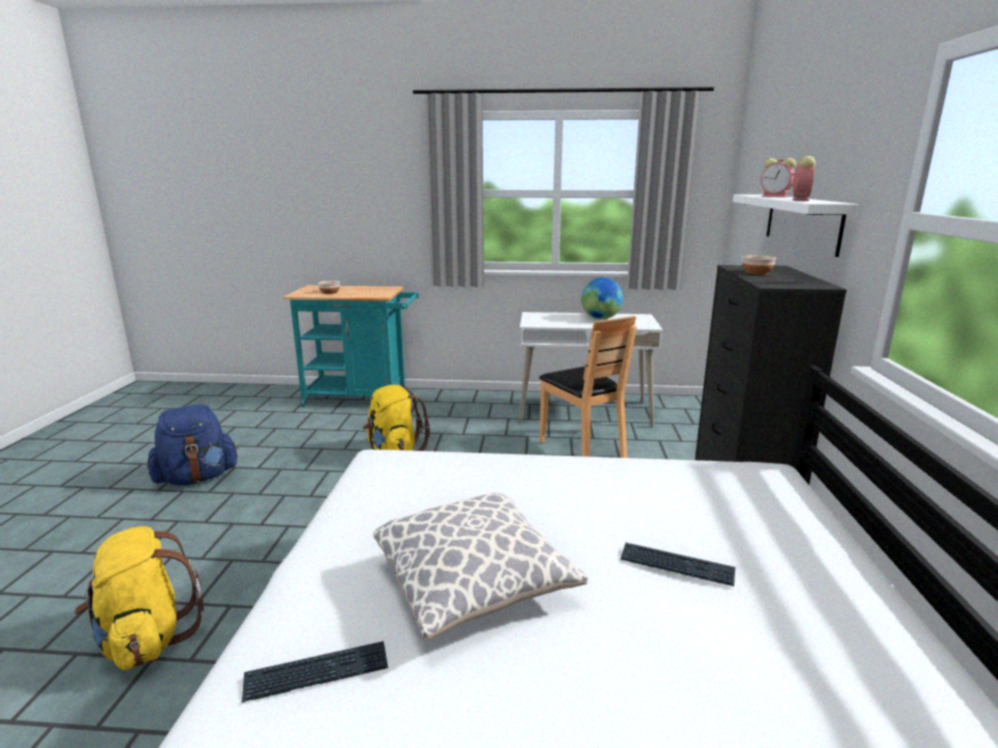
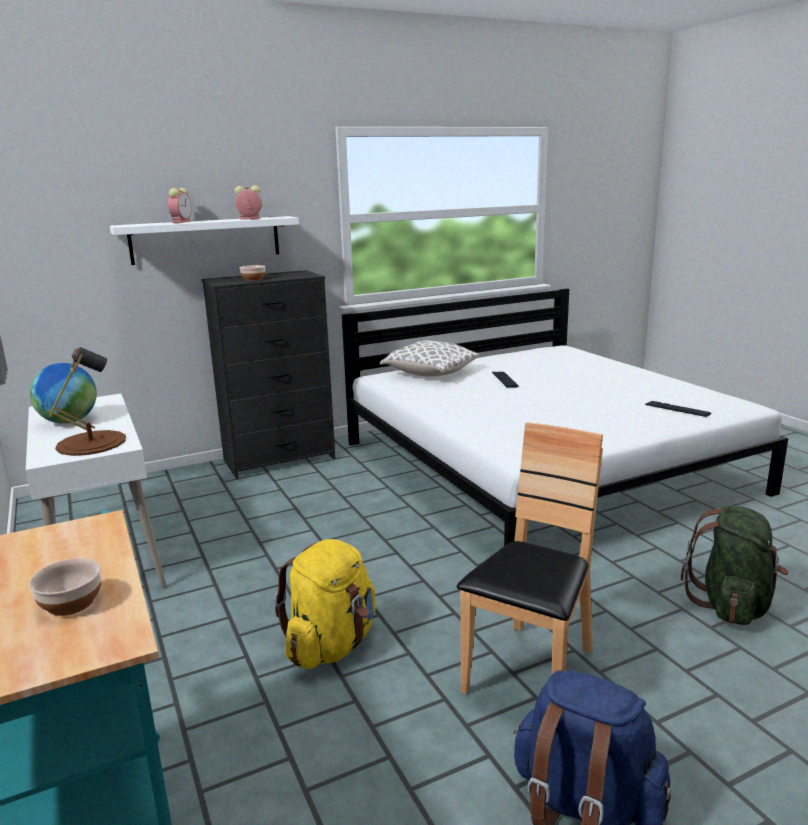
camera: 120 degrees left, 0 degrees up
(146, 639) = (731, 605): yellow backpack -> green backpack
(475, 585) = (584, 403): pillow -> pillow (429, 373)
(547, 320) = (91, 443): none -> brown table lamp
(582, 449) = (227, 530): brown chair -> brown chair (531, 673)

